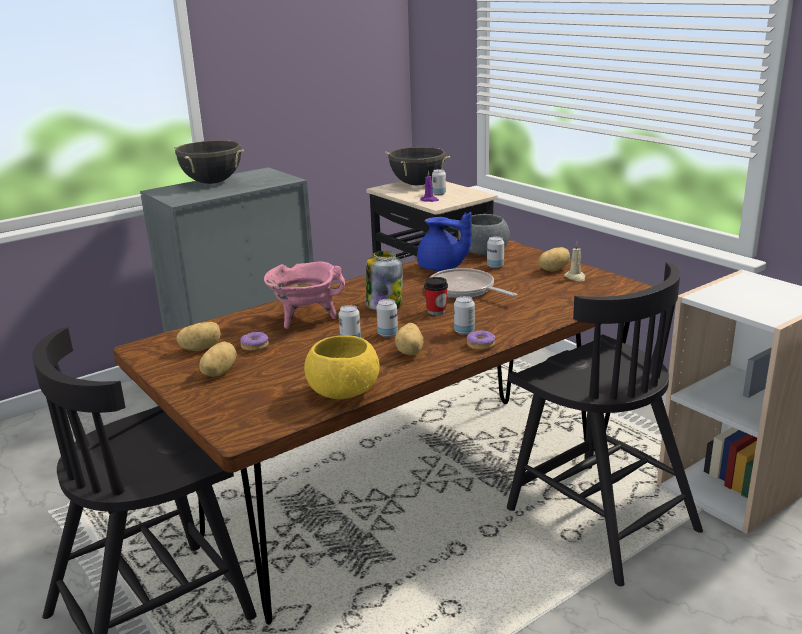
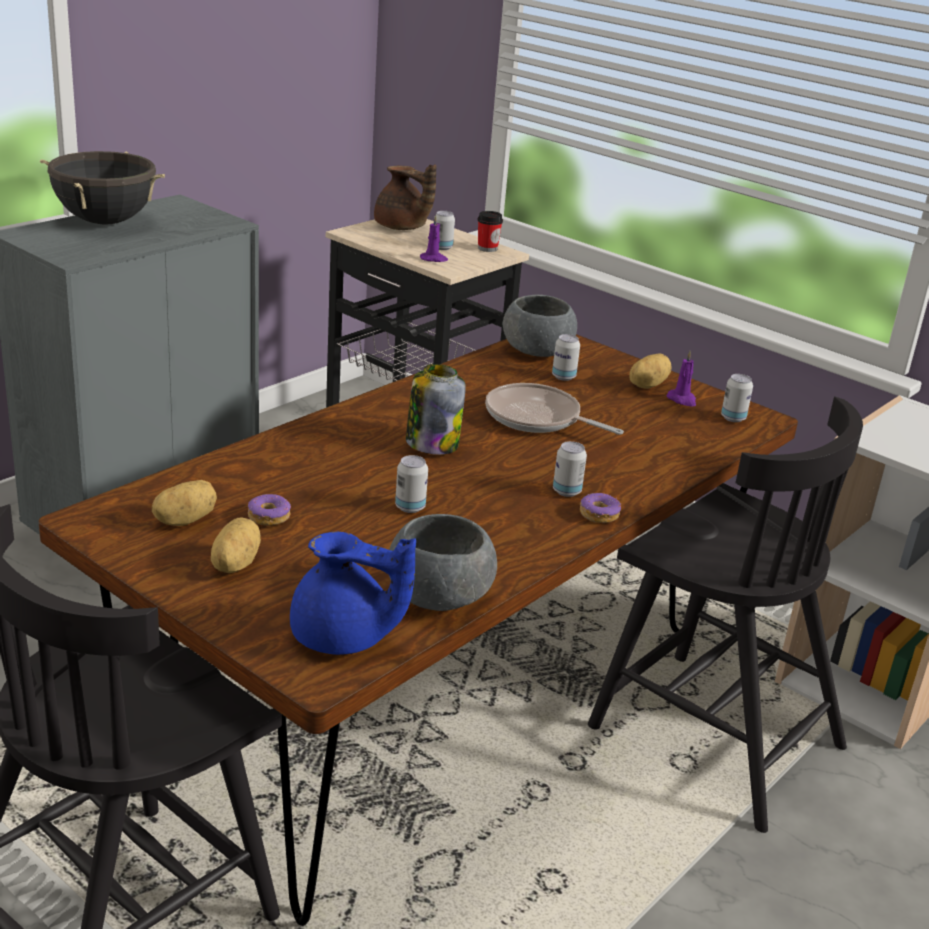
camera: 15 degrees left, 5 degrees up
(305, 319) = (325, 468): pink cooking pot -> none
(344, 392) = (439, 596): yellow bowl -> grey bowl
(387, 334) = (459, 495): can -> can (733, 418)
(410, 352) = (505, 526): potato -> none
(417, 184) = (402, 227): black cooking pot -> brown teapot
(436, 311) = (512, 456): cup -> cup (487, 248)
(442, 268) = (488, 378): blue teapot -> blue teapot (343, 638)
(575, 277) = (682, 400): beige candle -> purple candle

